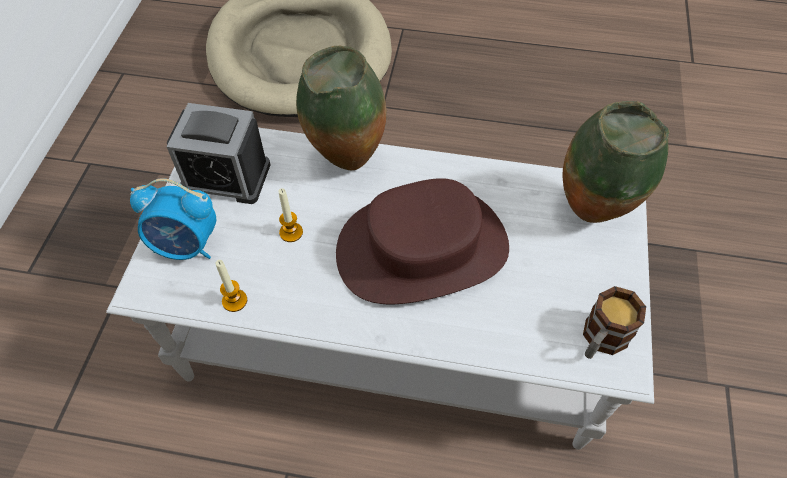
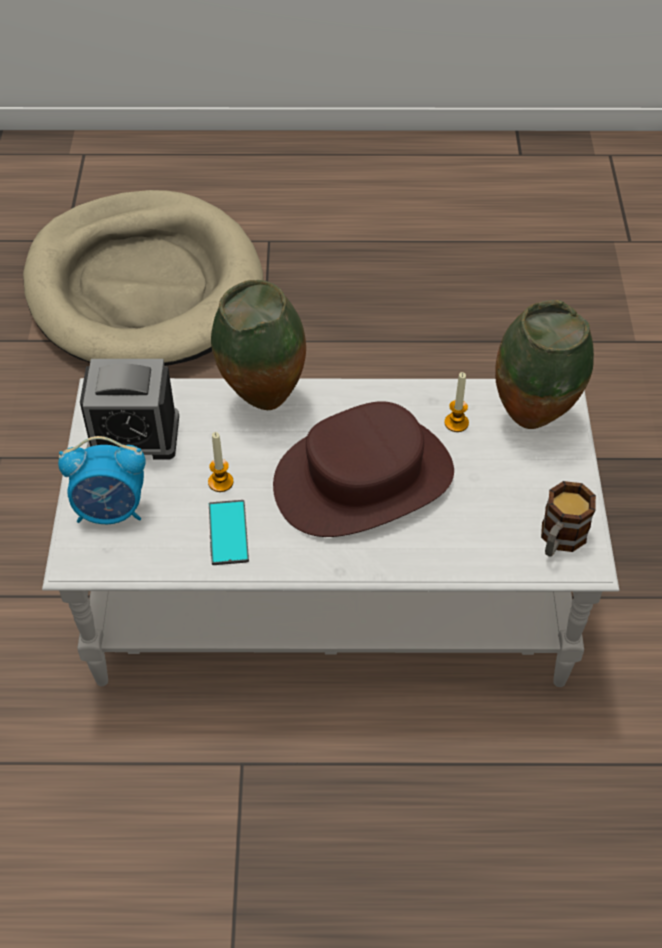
camera: 10 degrees left, 5 degrees down
(234, 301) = (179, 557): candle -> candle (456, 423)
(285, 283) = (228, 533): none -> phone

